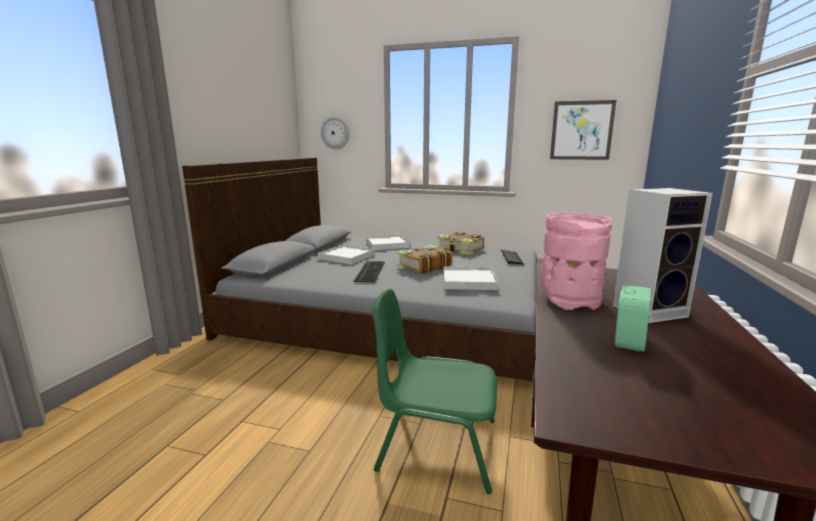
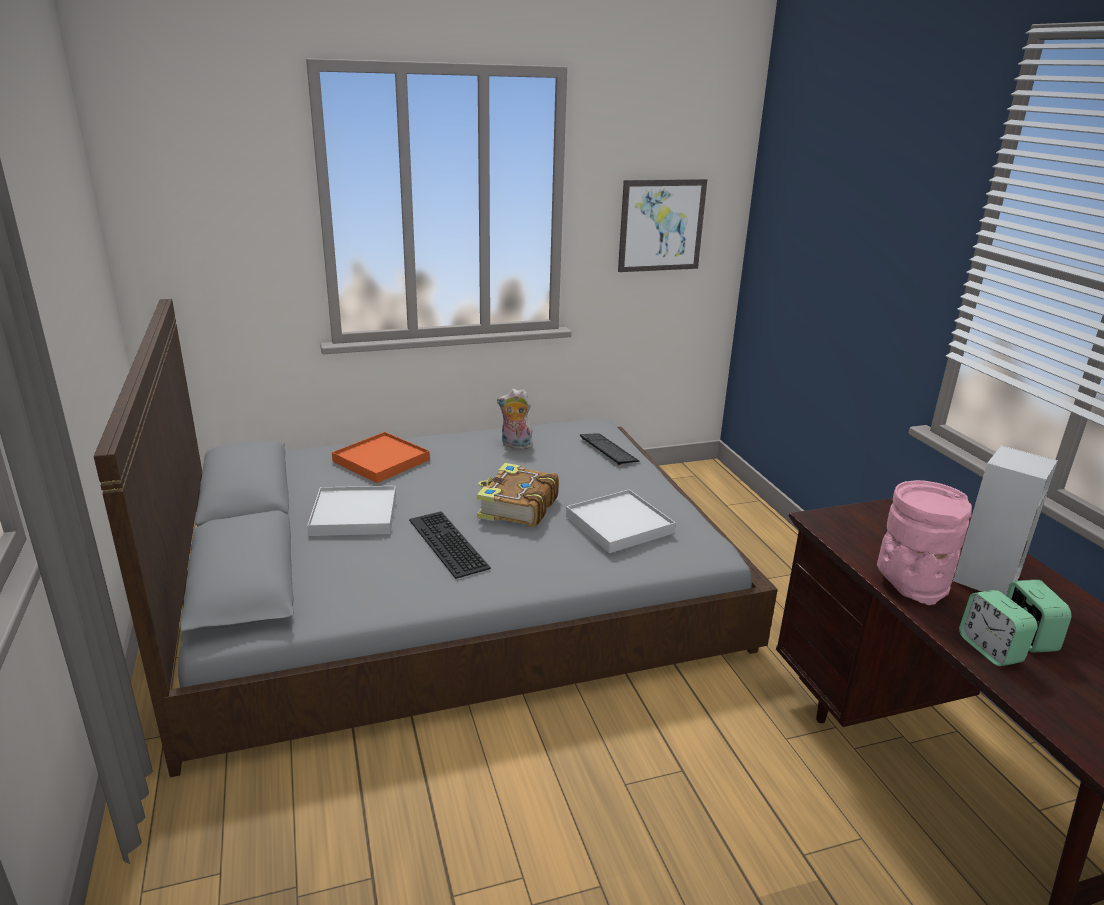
camera: 35 degrees left, 10 degrees up
(335, 133) = (204, 240): wall clock -> none
(386, 245) = (381, 461): white tray -> orange tray
(436, 444) = (729, 792): green chair -> none
(460, 249) = (515, 445): book -> plush toy
(576, 337) = (989, 649): none -> alarm clock

